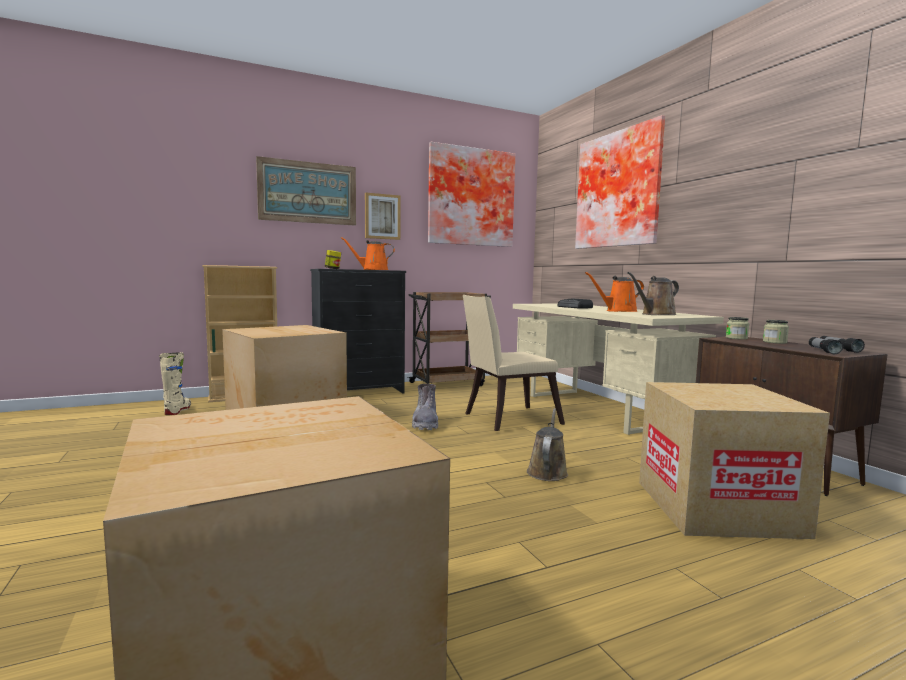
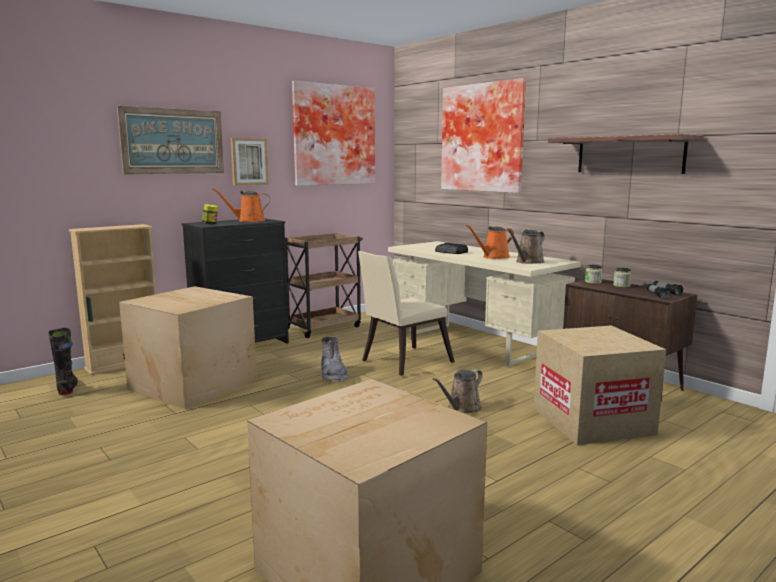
camera: 15 degrees left, 5 degrees up
(178, 410) = (68, 388): beige boot -> black boot
(547, 471) = (462, 408): brown watering can -> brown watering can turned 135 degrees counterclockwise
(789, 182) = (629, 155): none -> shelf

